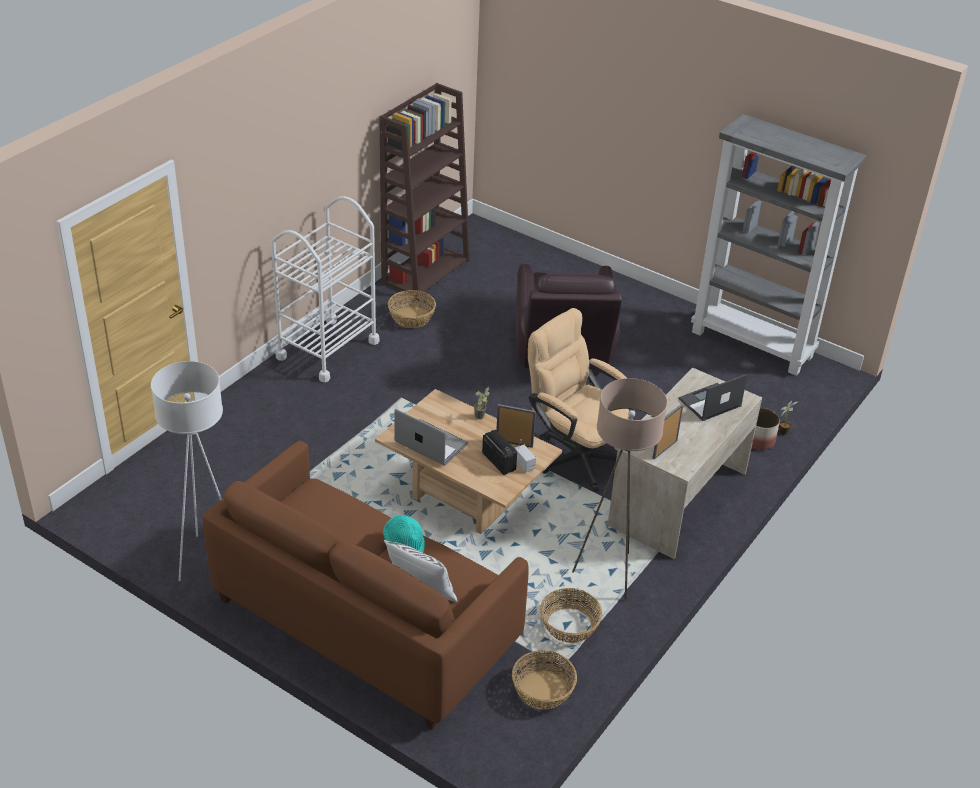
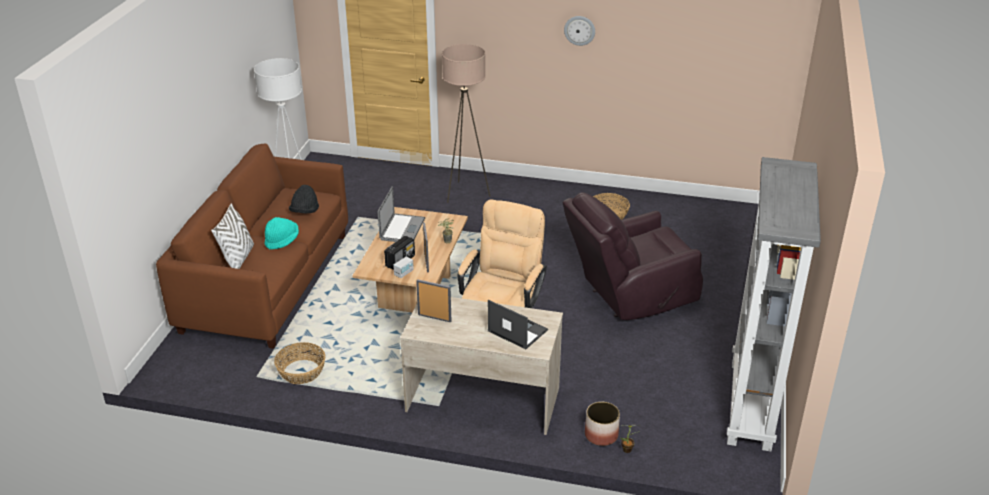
camera: 70 degrees right, 5 degrees down
(316, 140) = (579, 30): none -> wall clock
(327, 349) = (537, 193): white cart -> none
(345, 511) = (305, 212): none -> black hat
(426, 271) = (675, 206): brown bookcase -> none
(543, 690) = (230, 374): basket -> none
(609, 575) = (367, 380): beige floor lamp -> beige floor lamp (465, 193)

